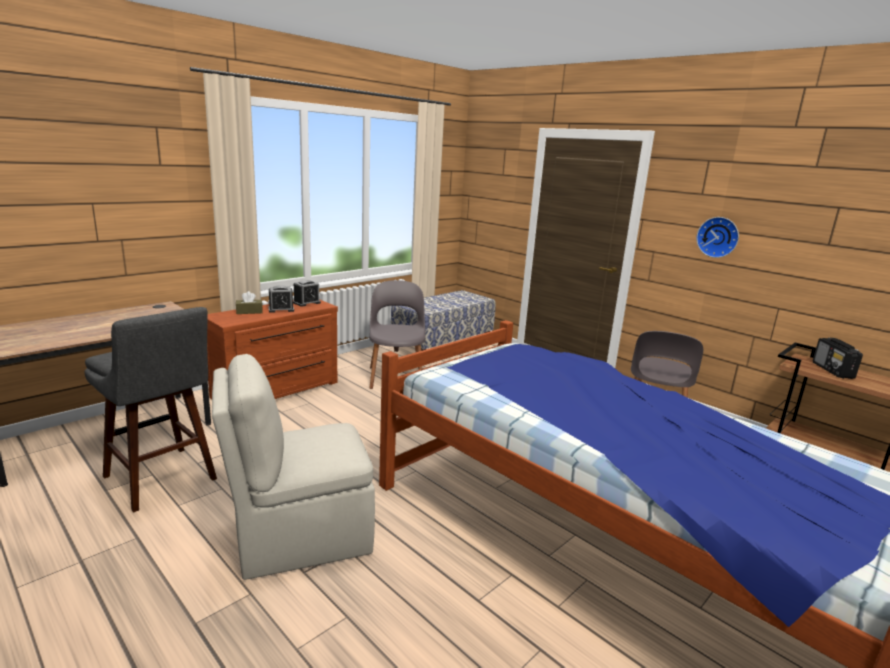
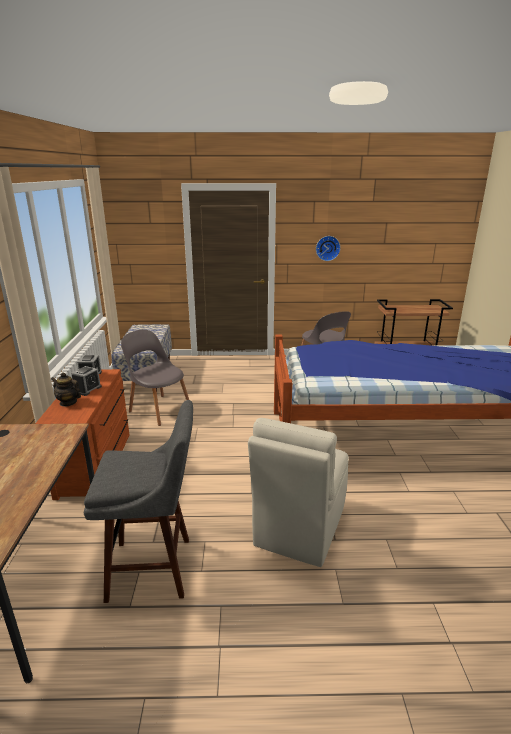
camera: 45 degrees left, 5 degrees up
(249, 312) = (68, 402): brown tissue box -> teapot
(833, 371) = (404, 309): radio -> none

